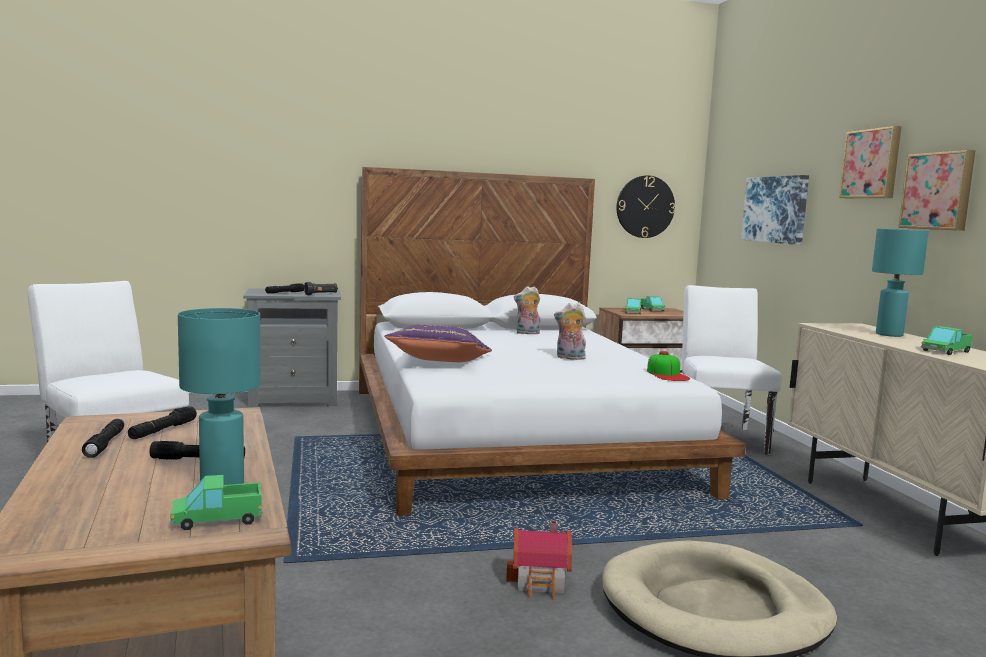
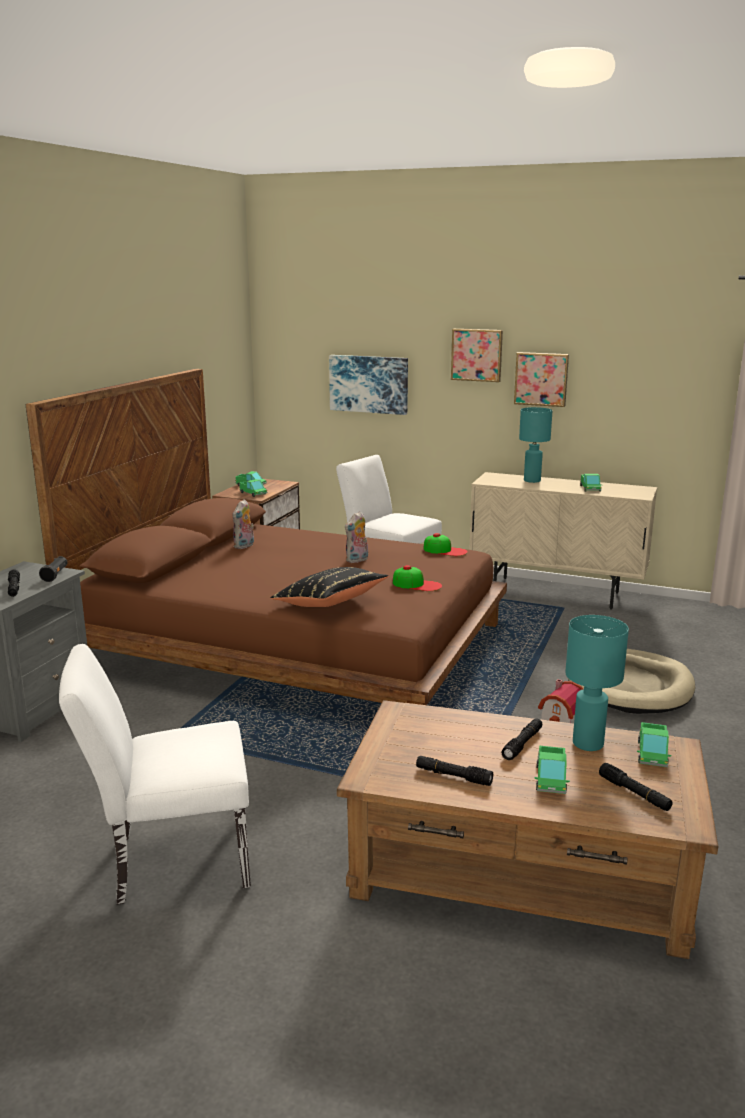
camera: 55 degrees left, 10 degrees up
(116, 479) = (551, 779): none -> toy truck
(163, 430) = (428, 748): black flashlight -> black flashlight (634, 793)
(439, 363) = (329, 604): purple pillow -> black pillow
(512, 436) = (295, 645): white bed -> brown bed
(544, 377) = (417, 584): none -> cap
(645, 206) = (224, 386): wall clock -> none

